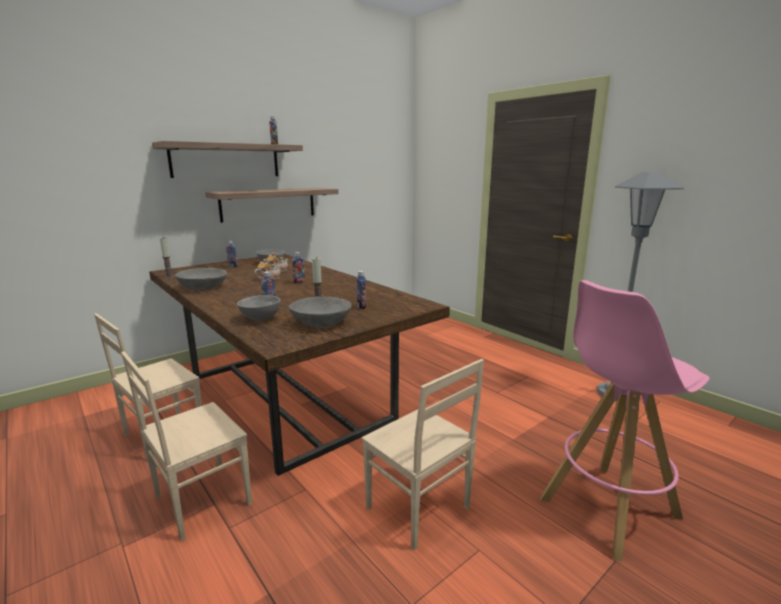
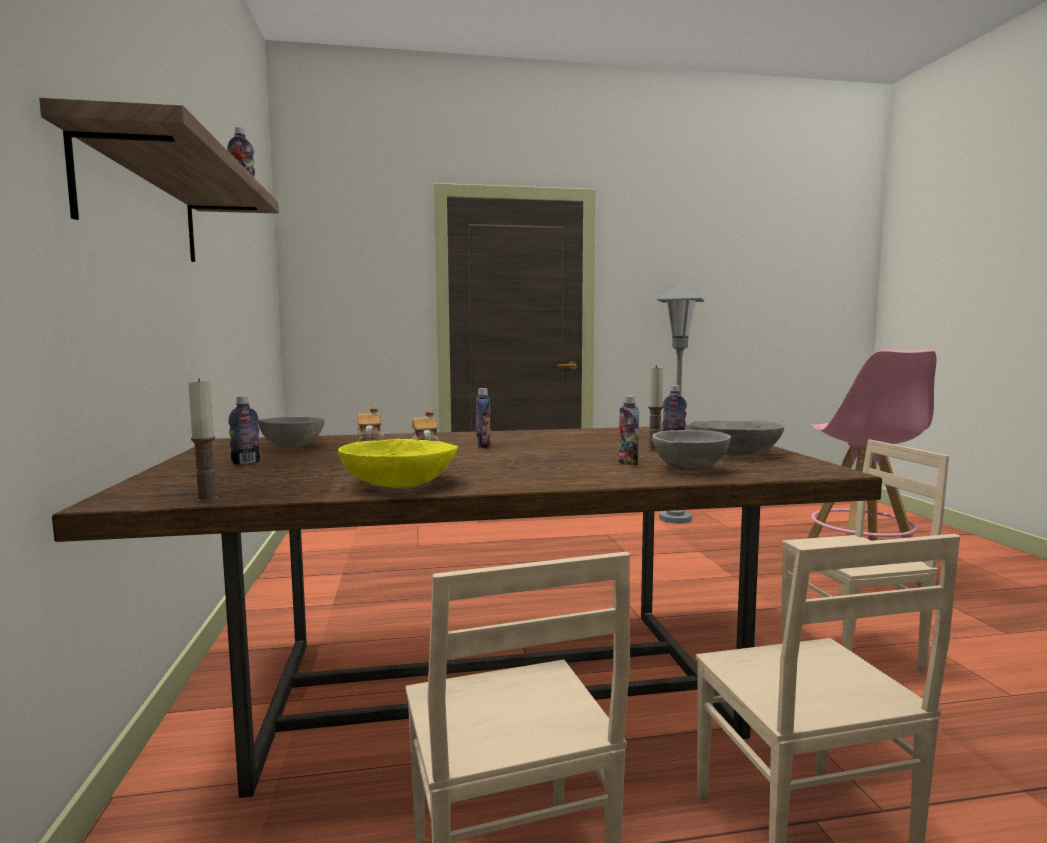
camera: 60 degrees left, 10 degrees down
(203, 287) = (399, 483): grey bowl -> yellow bowl
(268, 204) = (187, 323): shelf -> none

